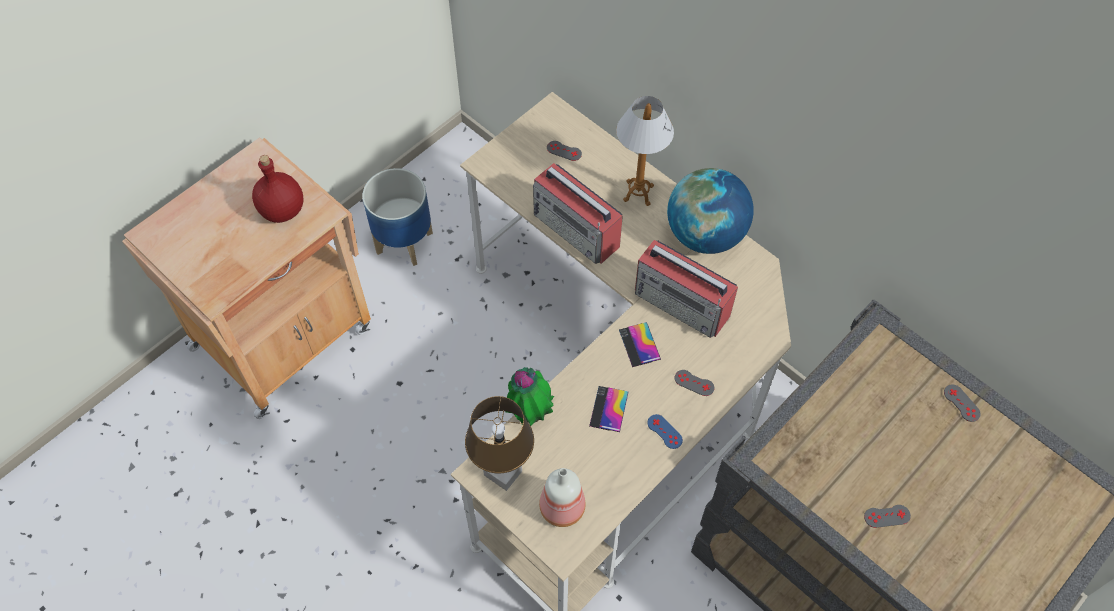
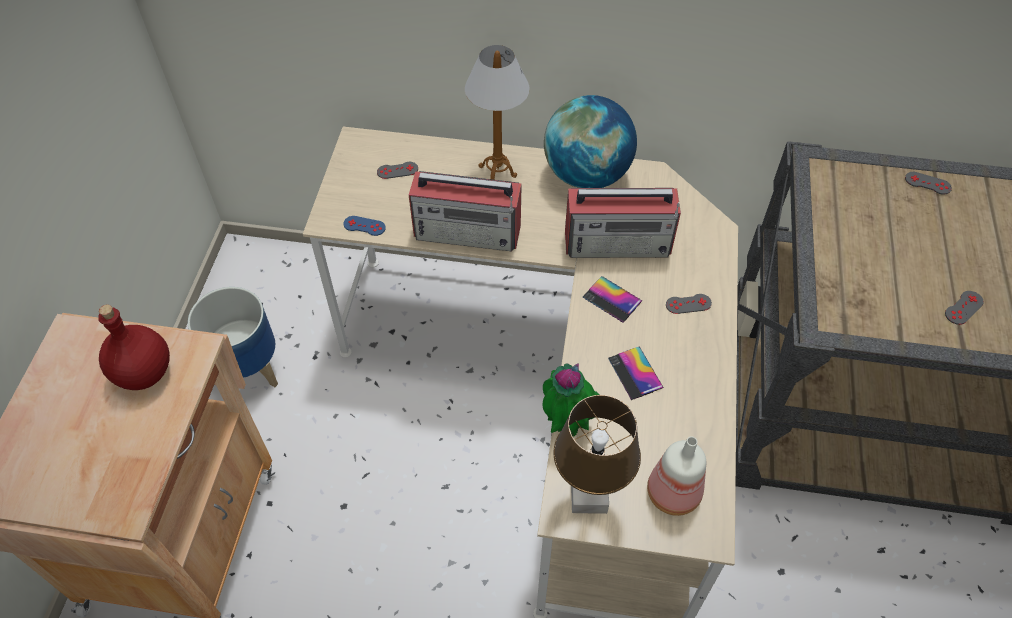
camera: 35 degrees left, 5 degrees down
(664, 431) = (701, 362): blue game controller -> blue game controller (364, 226)

